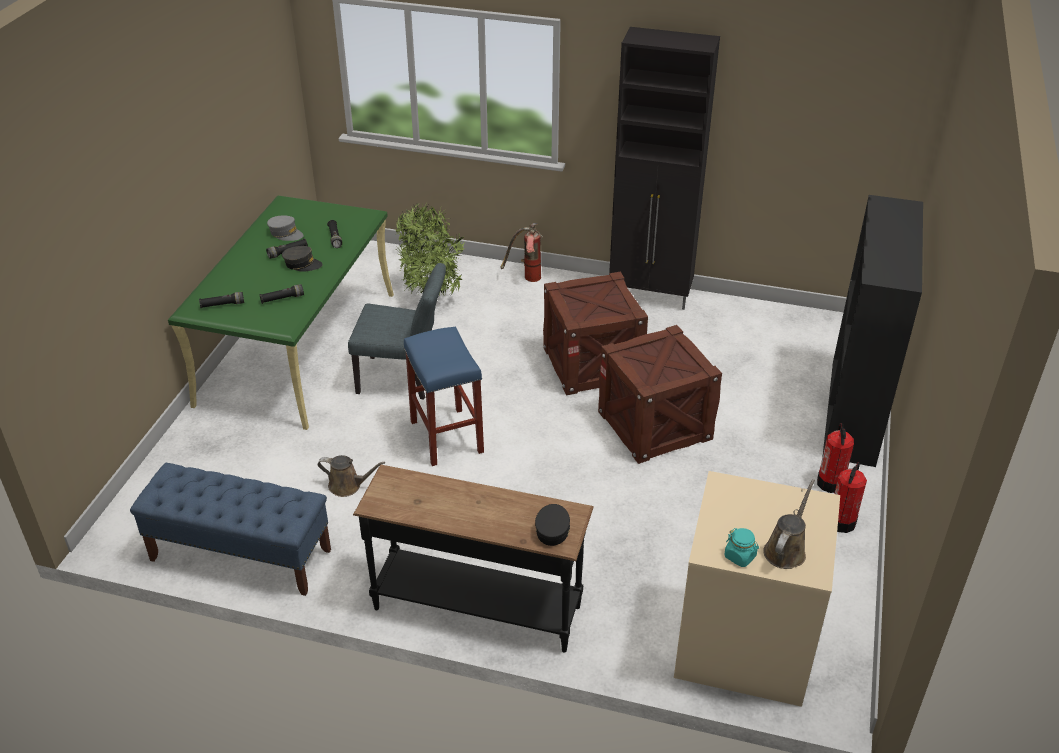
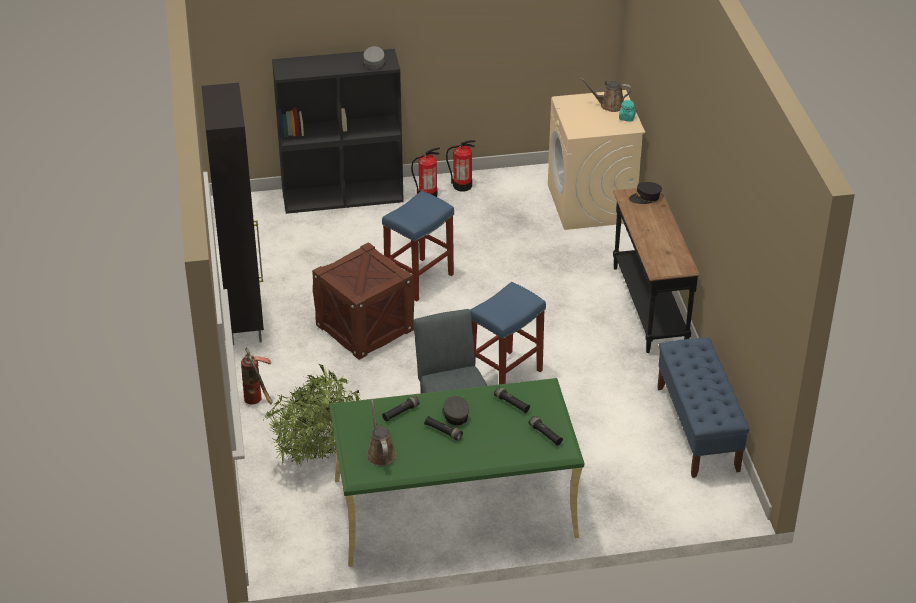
camera: 115 degrees left, 0 degrees up
(286, 233) = (413, 447): grey cap -> grey cap (374, 62)
(348, 486) = (594, 405): brown watering can -> brown watering can (380, 453)
(654, 425) = (419, 278): crate -> blue stool

